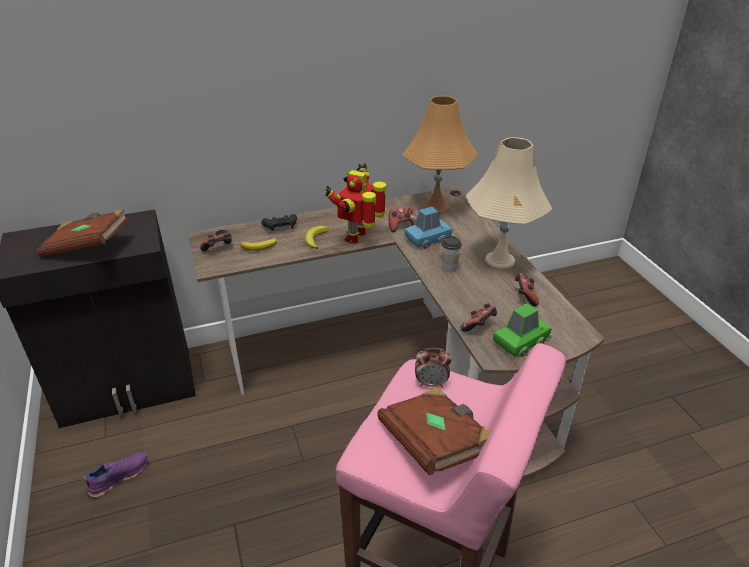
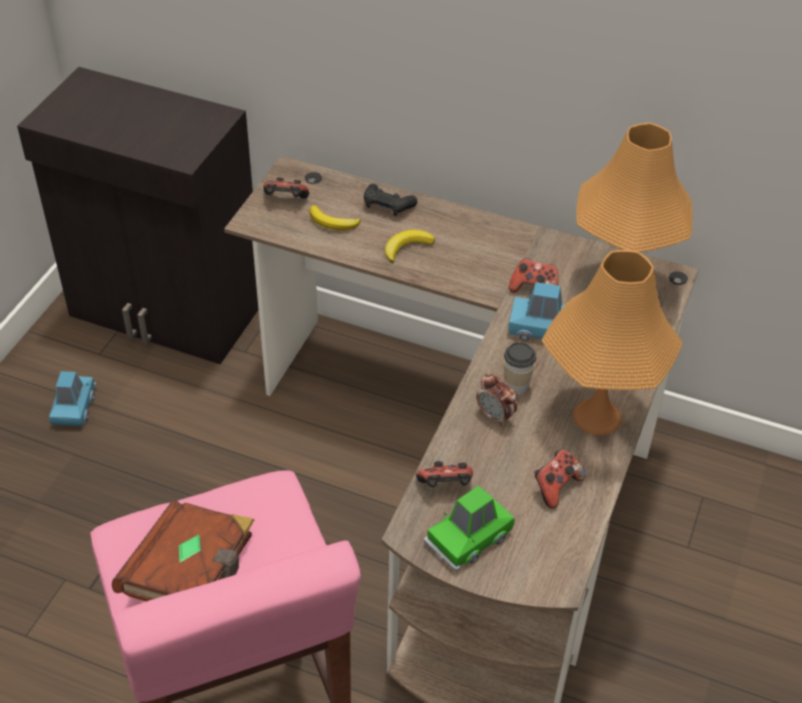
camera: 40 degrees right, 10 degrees up
(88, 247) = (132, 130): brown book -> none
(118, 477) = (74, 407): purple shoe -> blue toy car
(358, 236) = (461, 274): toy robot -> none
(431, 383) = (270, 511): alarm clock -> alarm clock (495, 416)
(499, 260) = (596, 416): beige table lamp -> orange table lamp
(521, 341) = (469, 538): green toy car -> green toy car turned 135 degrees clockwise

